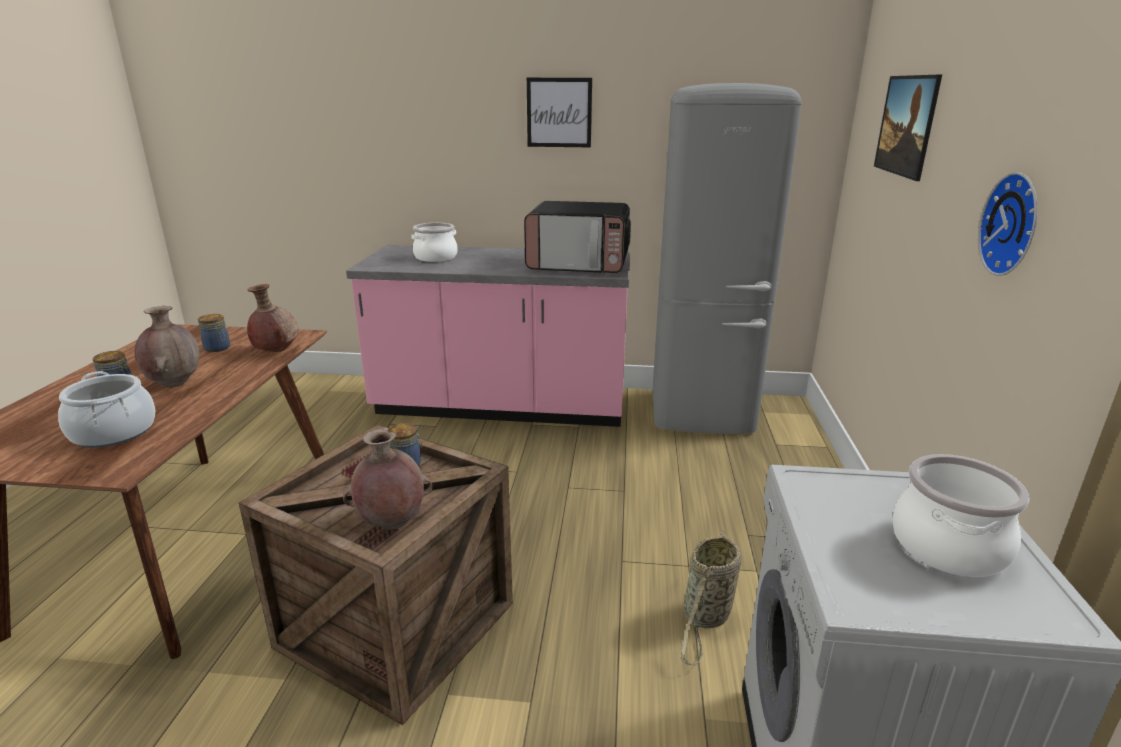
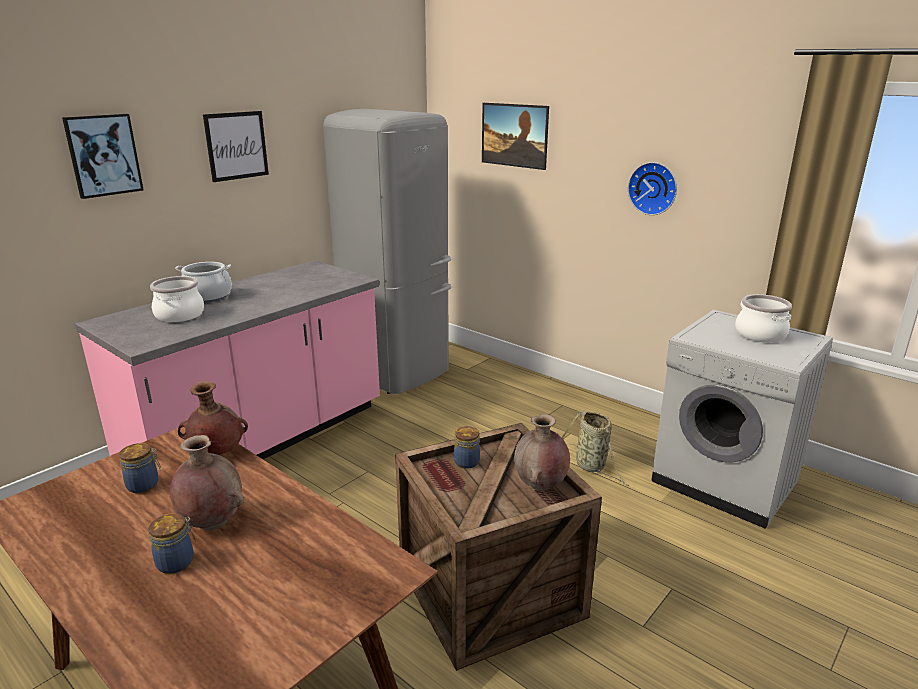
camera: 55 degrees left, 0 degrees up
(113, 432) = (298, 572): cooking pot -> cooking pot (207, 296)
(431, 108) = (103, 155): none -> picture
(579, 264) = (315, 280): microwave -> none

